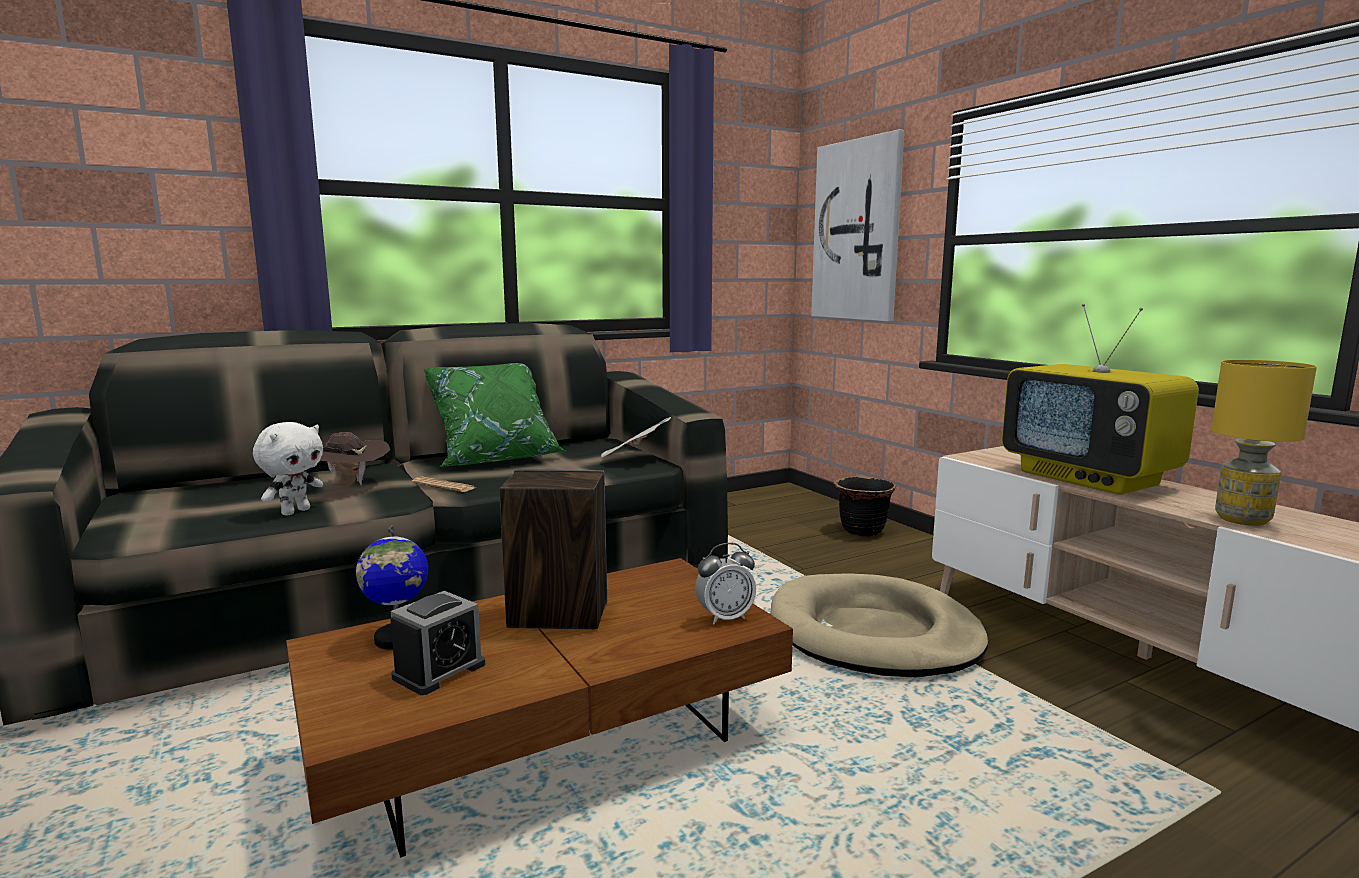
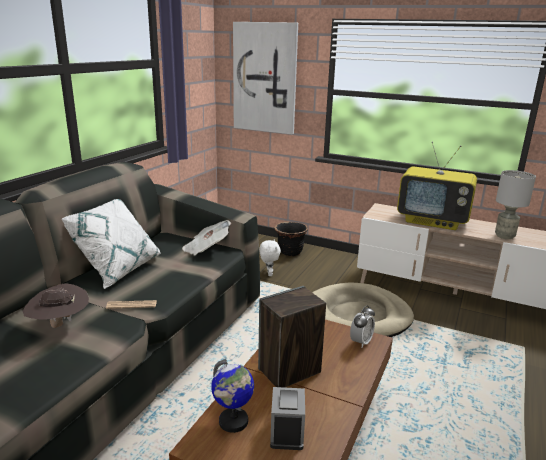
camera: 35 degrees left, 10 degrees up
(295, 511) = (64, 361): white plush toy -> white plush toy (269, 274)
(495, 458) = (117, 269): green pillow -> white pillow
(1243, 520) = (505, 236): yellow table lamp -> grey table lamp

